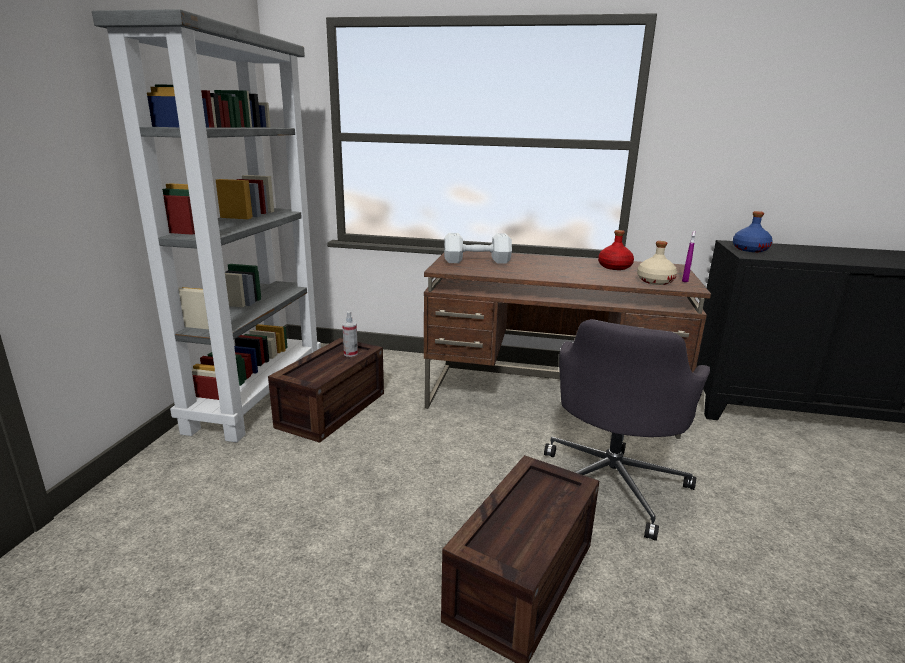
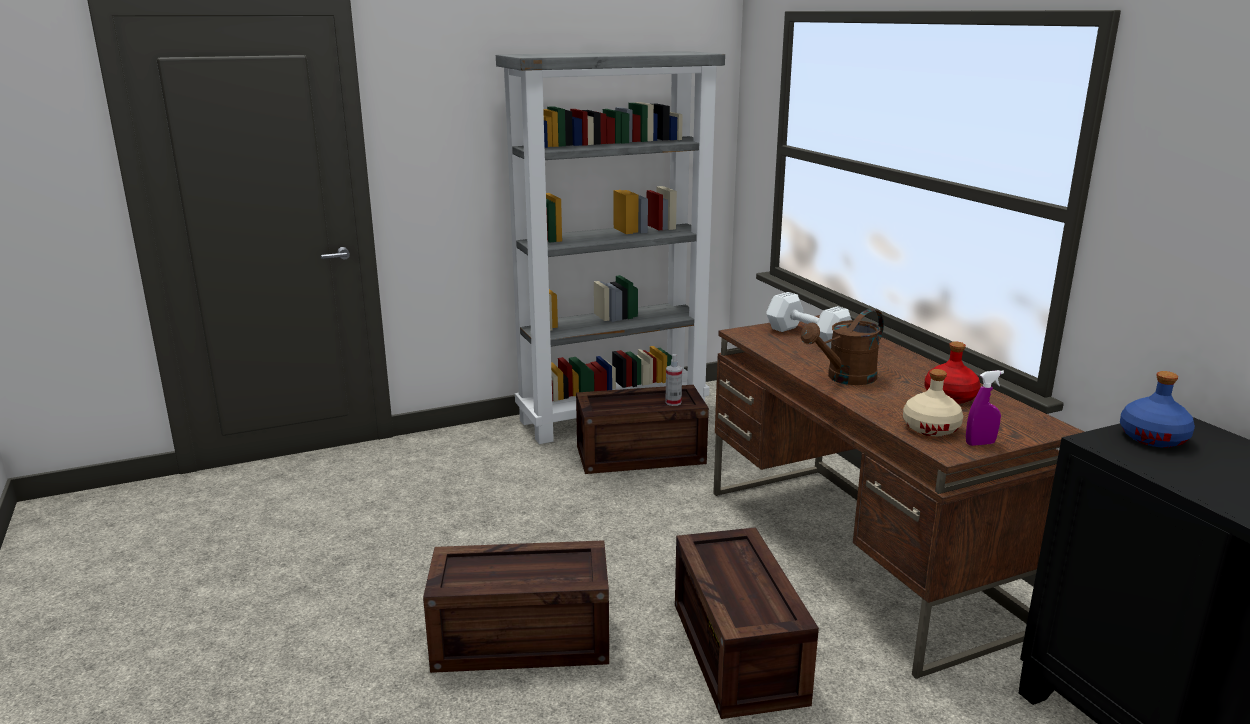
camera: 55 degrees right, 0 degrees up
(559, 274) = (845, 378): none -> brown watering can
(612, 483) = (734, 650): grey office chair -> crate

